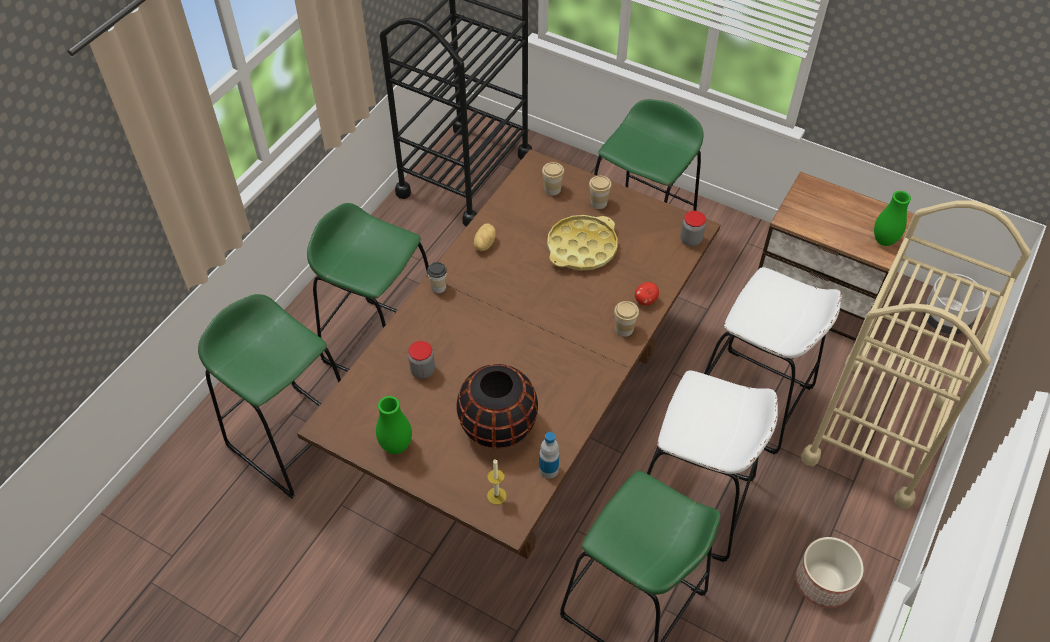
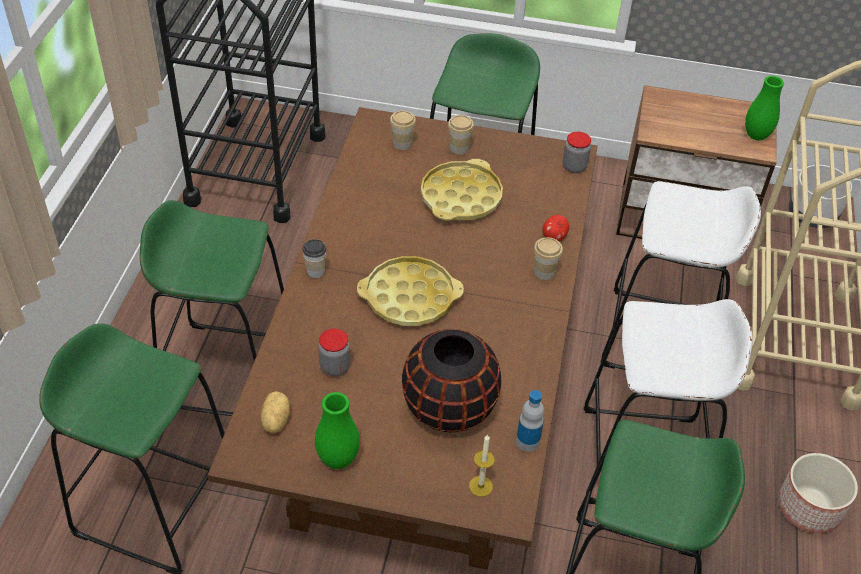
camera: 20 degrees left, 5 degrees down
(484, 244) = (349, 214): potato -> potato (274, 421)
(504, 326) = (409, 297): none -> yellow tray

